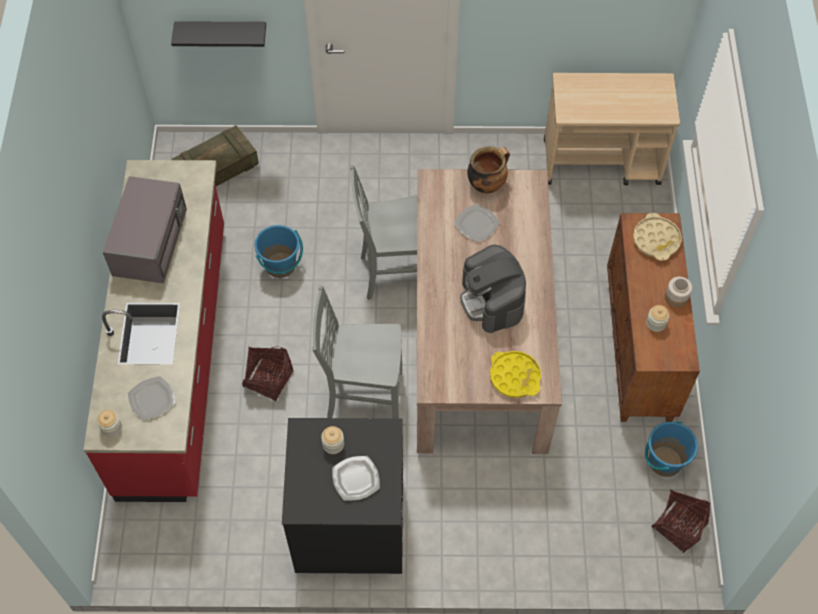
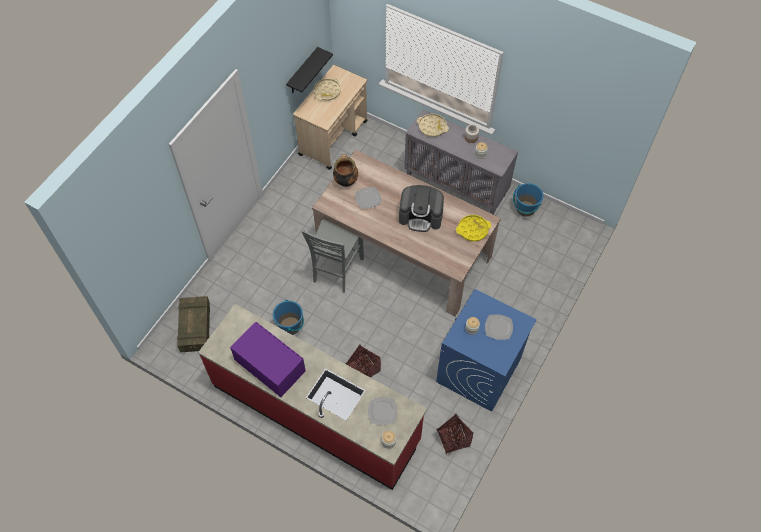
camera: 60 degrees left, 0 degrees up
(150, 240) = (269, 365): grey microwave -> purple microwave
(222, 33) = (154, 249): black shelf -> black shelf (302, 72)
(349, 525) = (478, 370): black washing machine -> blue washing machine
(363, 396) = (404, 325): grey chair -> none
(620, 90) = (327, 91): none -> beige tray
(640, 348) = (456, 184): brown cabinet -> grey cabinet
(678, 526) = (562, 222): basket -> basket (453, 438)

